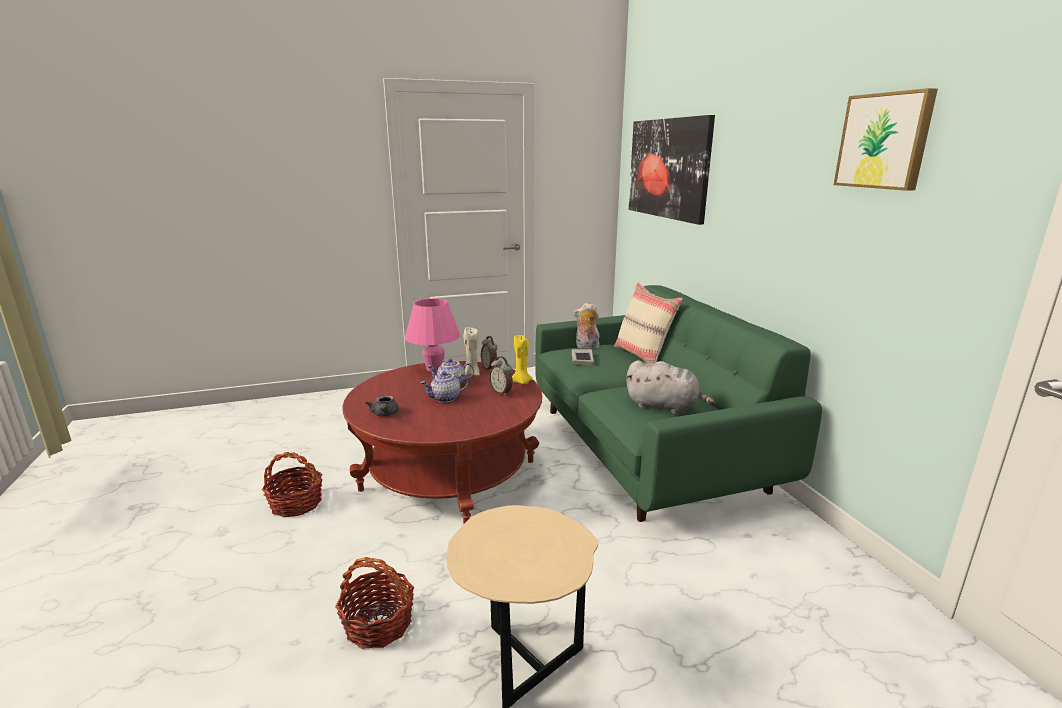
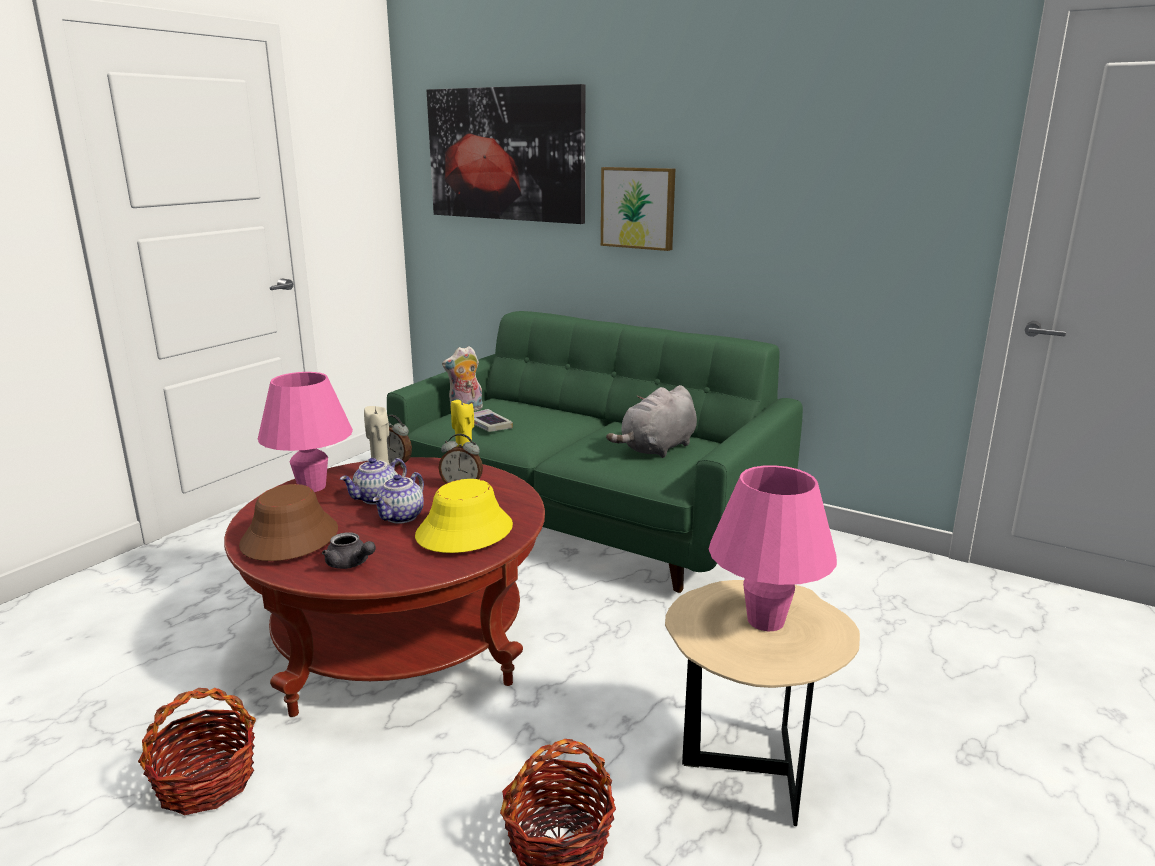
camera: 40 degrees left, 0 degrees up
(384, 391) = (289, 538): none -> brown hat
(460, 417) = (464, 531): none -> yellow hat
(528, 547) = (765, 621): none -> pink table lamp
(643, 356) = (546, 405): beige pillow -> none
(664, 407) = (657, 449): grey plush toy -> grey plush toy turned 150 degrees clockwise
(884, 141) = (838, 117): picture -> picture (639, 208)

